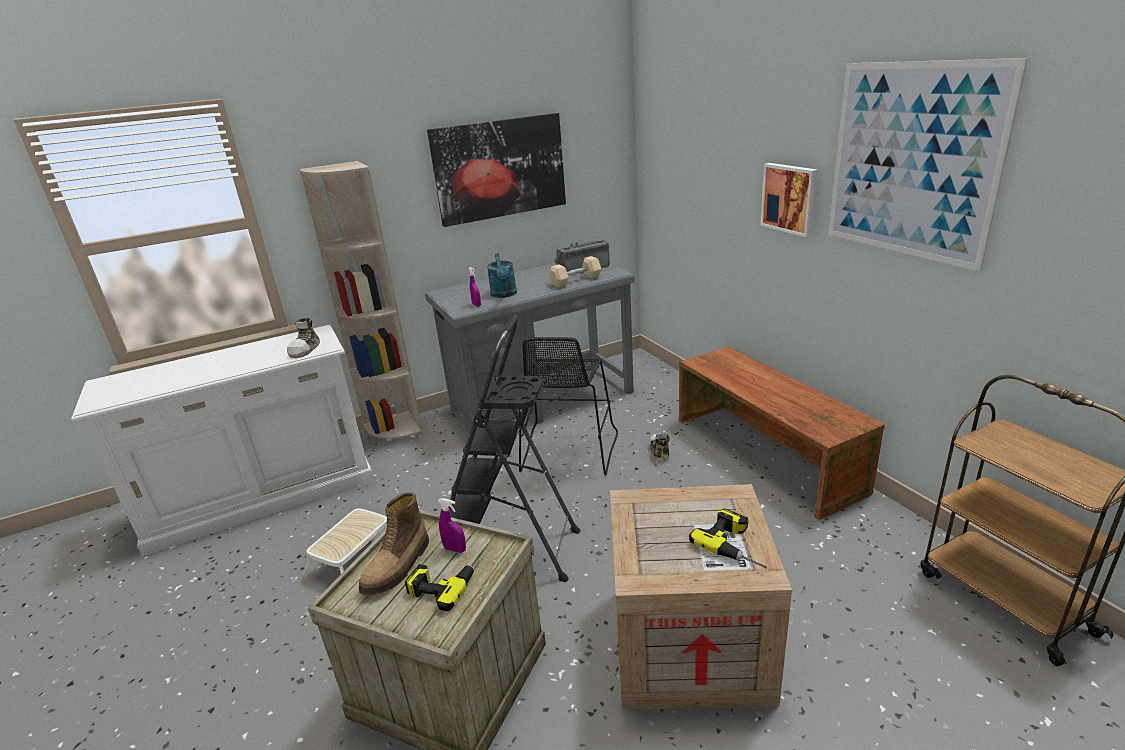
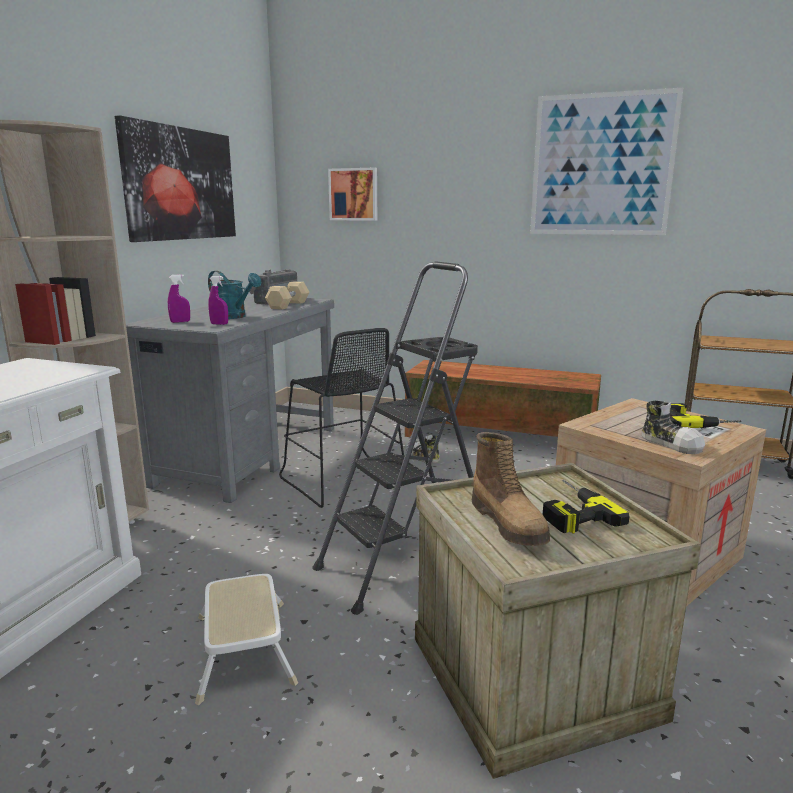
camera: 45 degrees left, 10 degrees down
(306, 349) = (50, 374): shoe -> shoe (671, 443)
(455, 549) = (528, 494): purple spray bottle -> purple spray bottle (180, 322)
(790, 198) = (486, 210): picture -> picture (354, 194)

